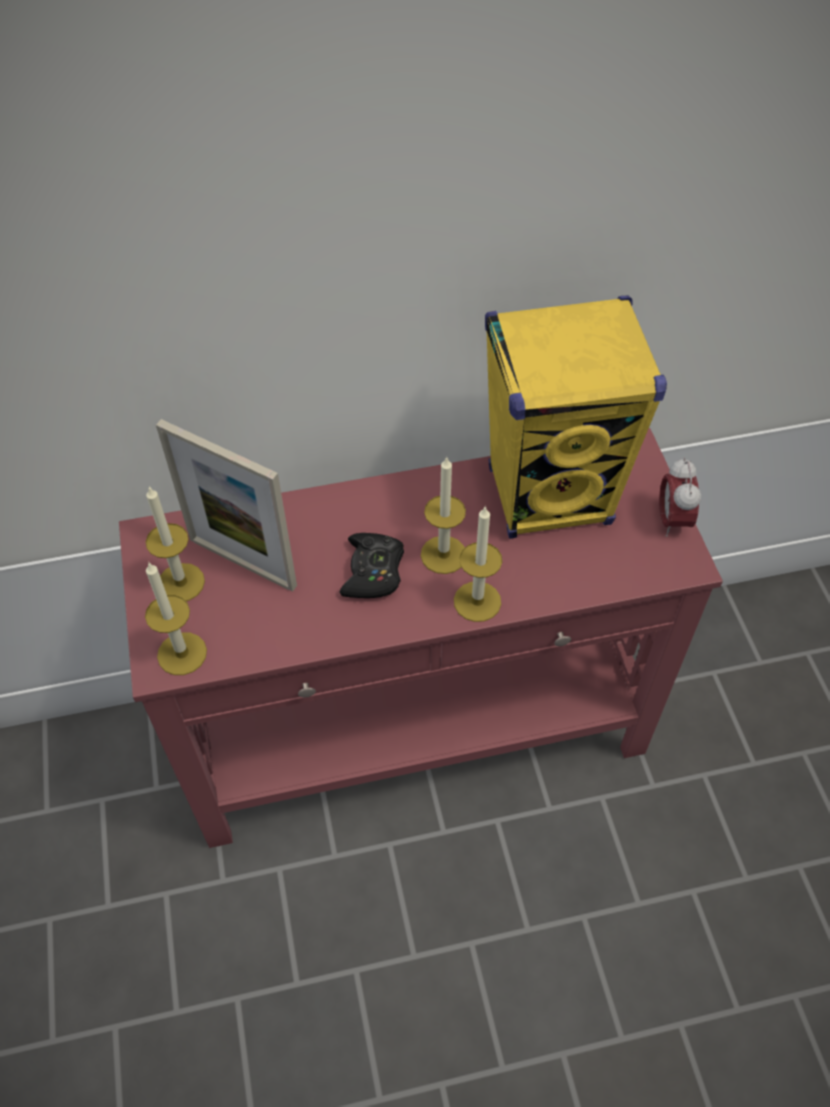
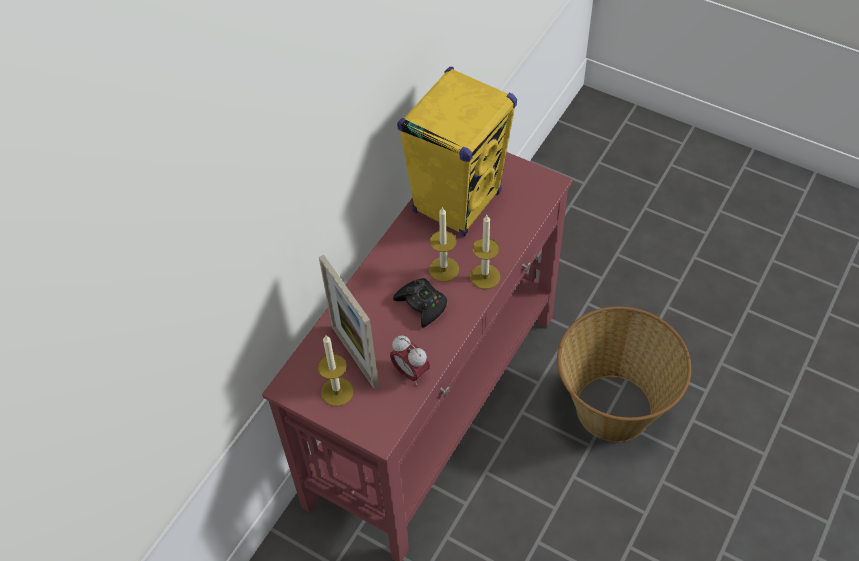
camera: 45 degrees left, 0 degrees up
(182, 653) = (382, 420): candle -> none
(242, 562) = (354, 356): picture frame -> picture frame turned 75 degrees clockwise
(602, 914) = (613, 406): none -> basket
(672, 520) = (522, 169): alarm clock -> alarm clock (410, 372)

